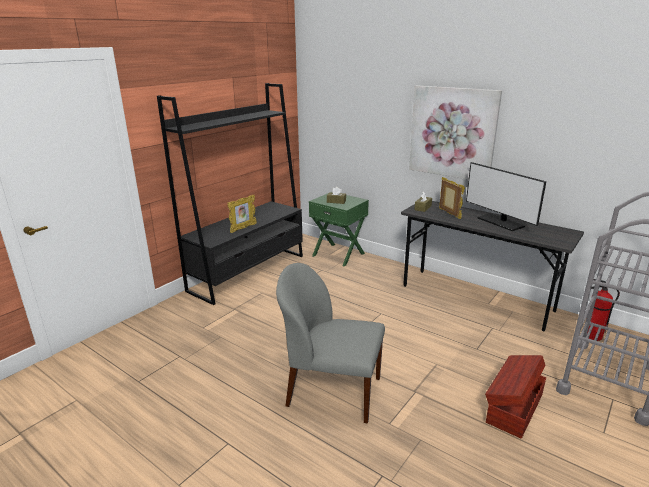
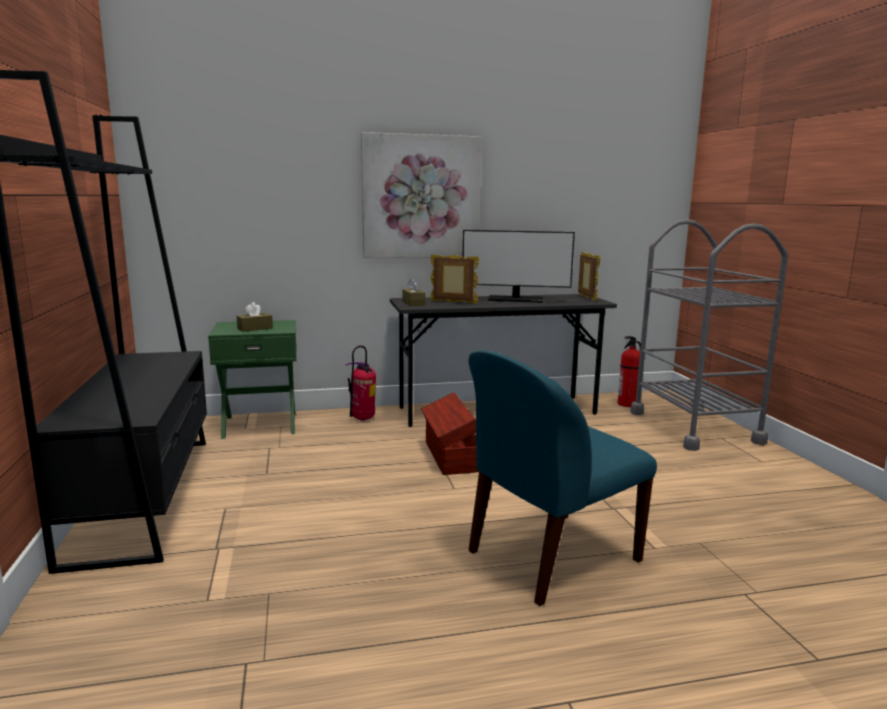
camera: 50 degrees left, 10 degrees down
(243, 228) = (155, 389): picture frame -> picture frame (586, 298)
(332, 391) = (550, 557): grey chair -> blue chair
(388, 271) = (362, 419): none -> fire extinguisher
(513, 408) = (694, 477): brown storage box -> brown storage box (451, 456)

